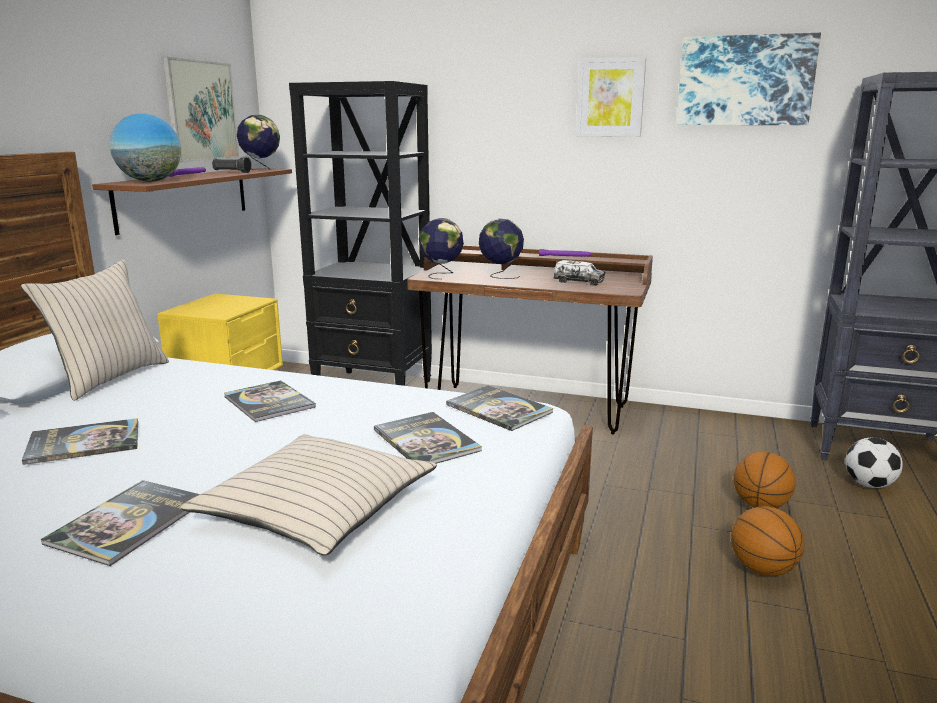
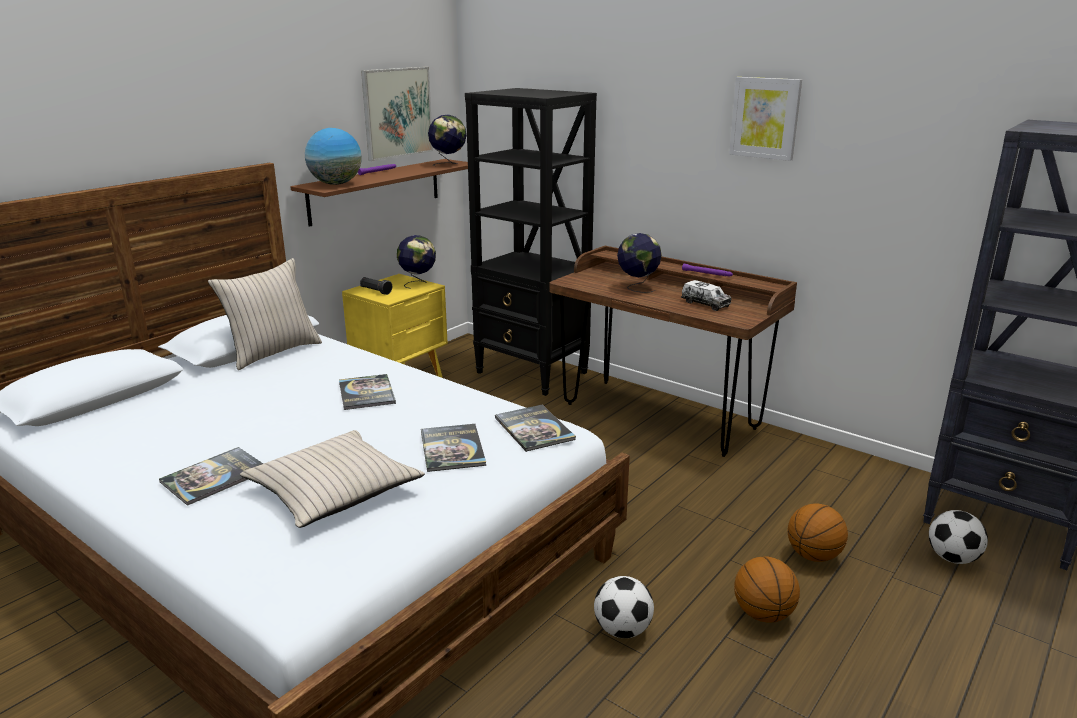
camera: 20 degrees right, 5 degrees up
(84, 443) = (225, 408): book -> none
(231, 172) = (418, 168): black flashlight -> black flashlight (376, 291)
(441, 275) = (583, 281): globe -> globe (418, 283)
(645, 619) = (622, 630): none -> football
(745, 81) = (901, 111): picture -> none

